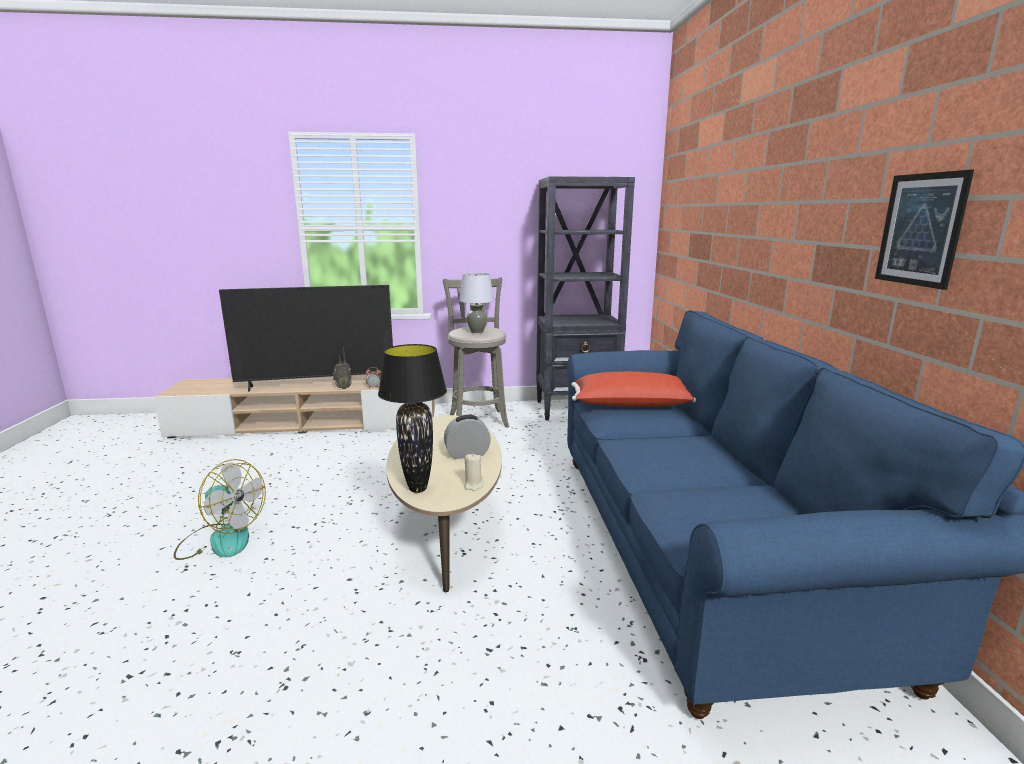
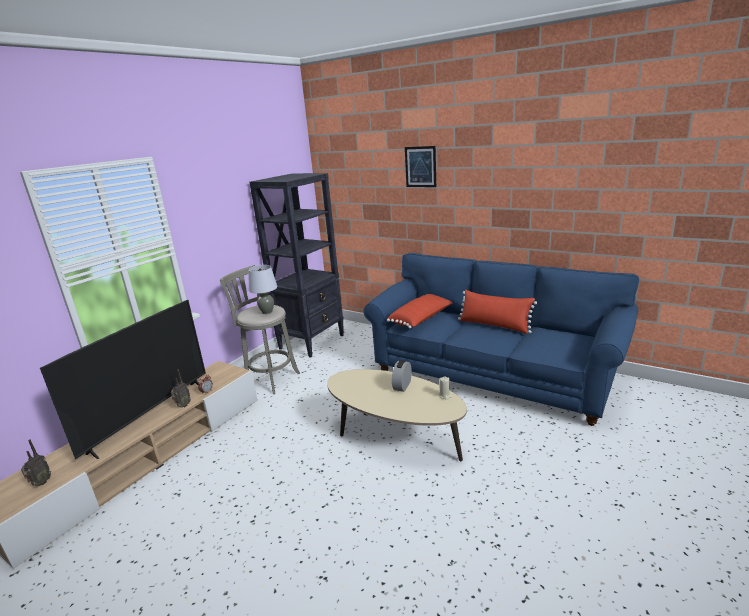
camera: 50 degrees left, 5 degrees up
(209, 388) = (40, 483): none -> radio
(221, 539) = (300, 550): fan -> none
(417, 489) = (430, 414): black table lamp -> none
(710, 455) = (494, 325): none -> red pillow
(920, 229) = (560, 201): picture -> picture (420, 167)

